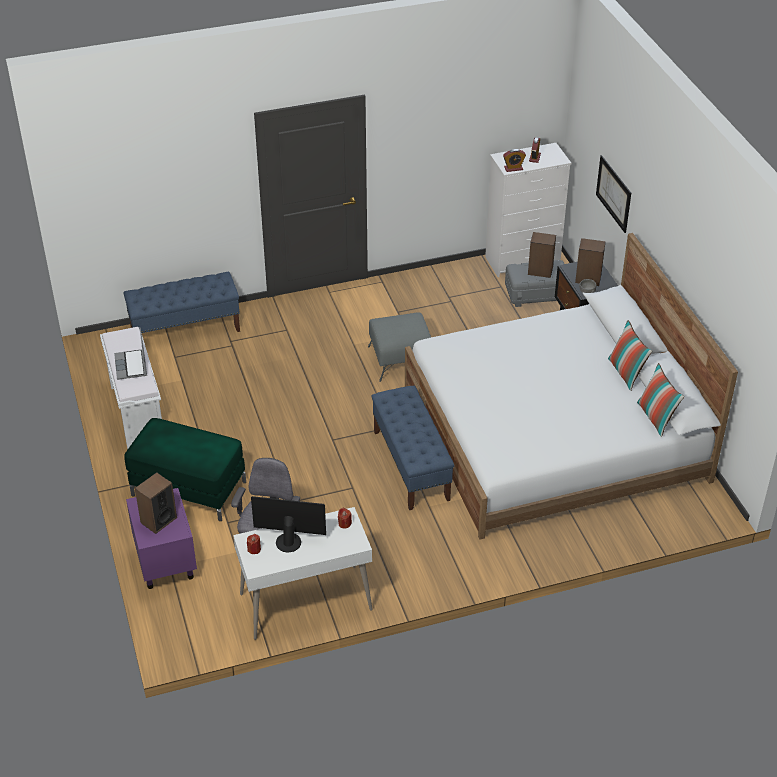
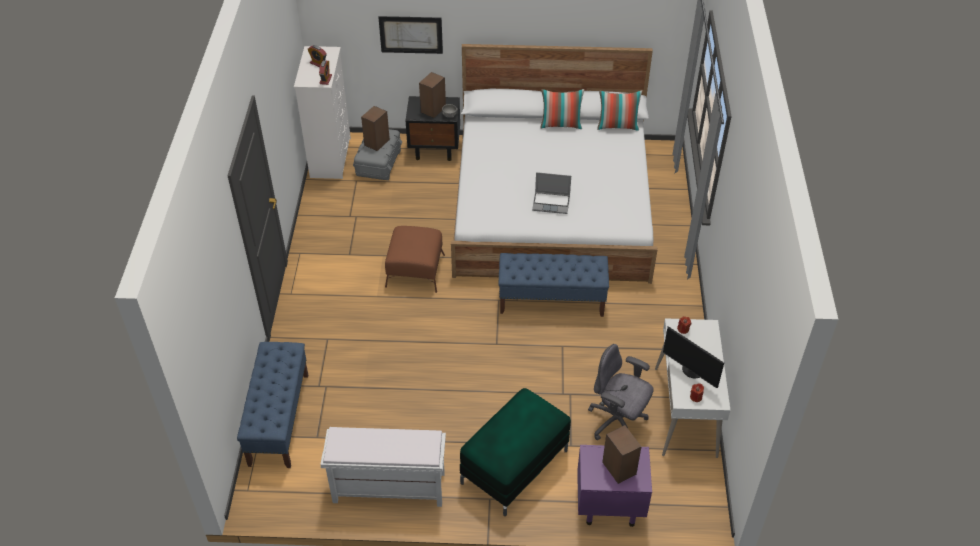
camera: 70 degrees left, 5 degrees up
(131, 366) = (392, 444): laptop -> laptop (551, 203)
(289, 540) = (692, 371): monitor -> monitor turned 75 degrees counterclockwise
(400, 360) = (415, 270): grey ottoman -> brown ottoman

